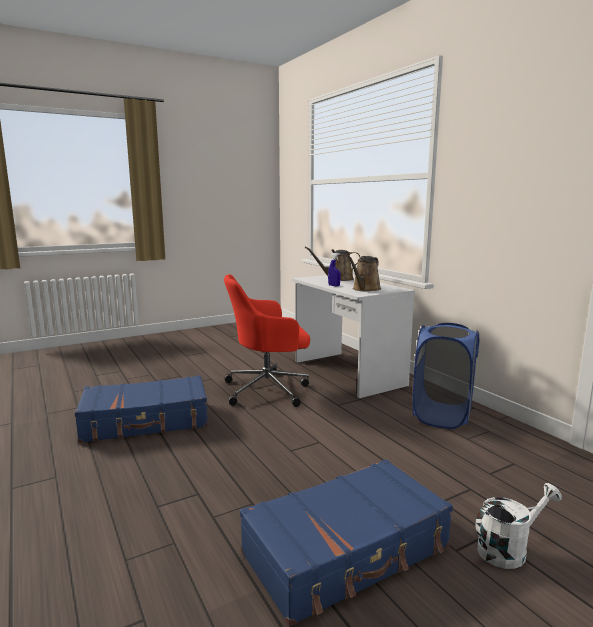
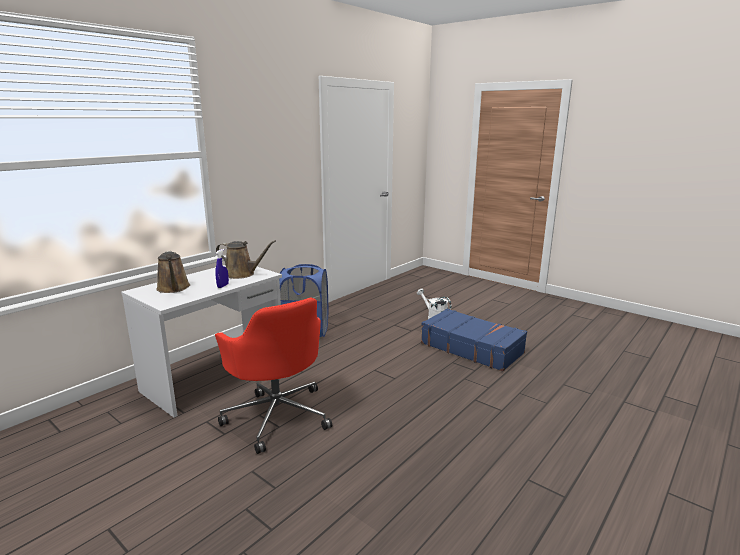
camera: 110 degrees left, 5 degrees up
(146, 421) = (399, 473): blue suitcase -> none

